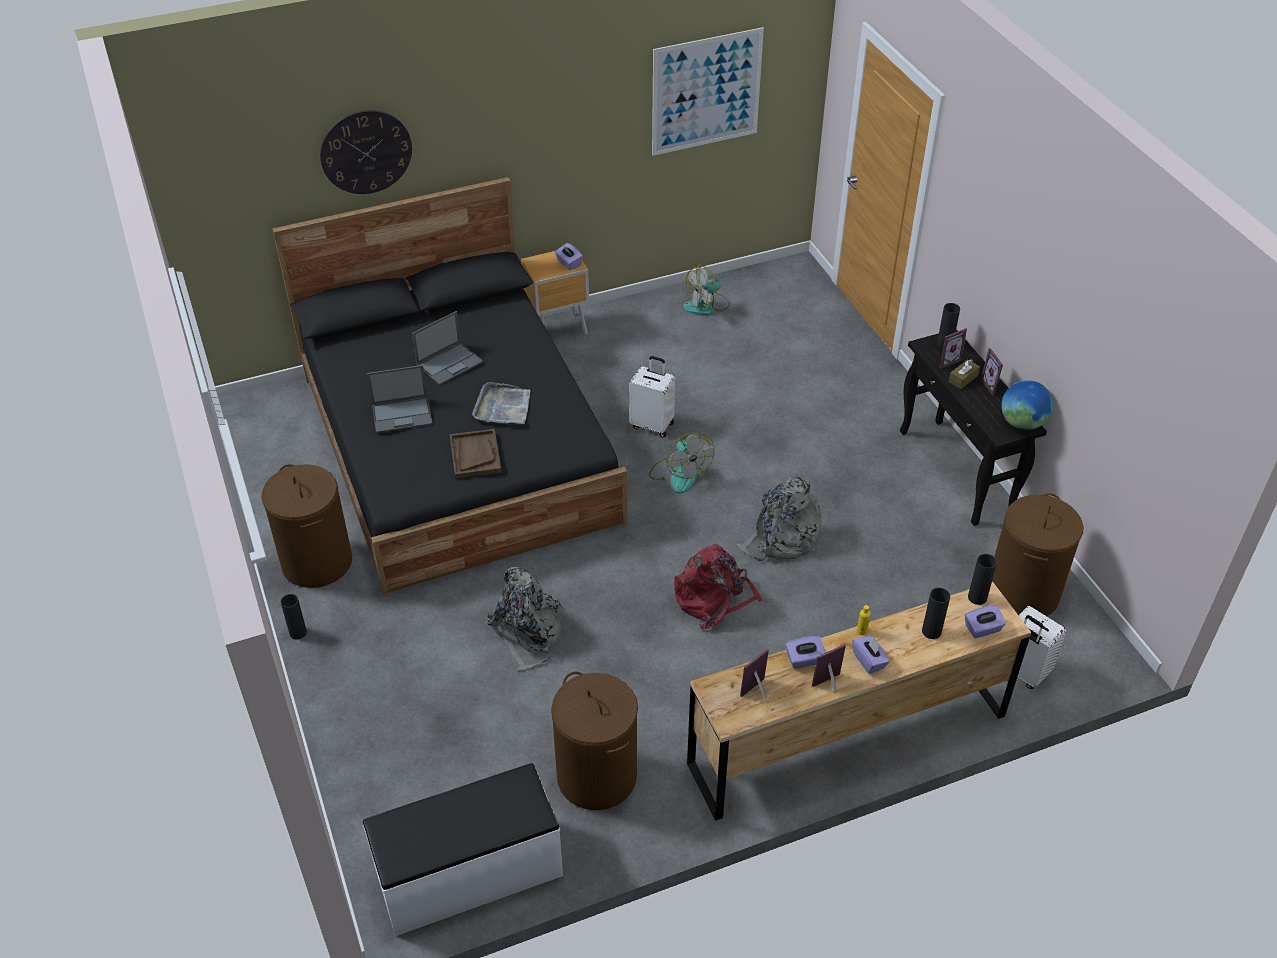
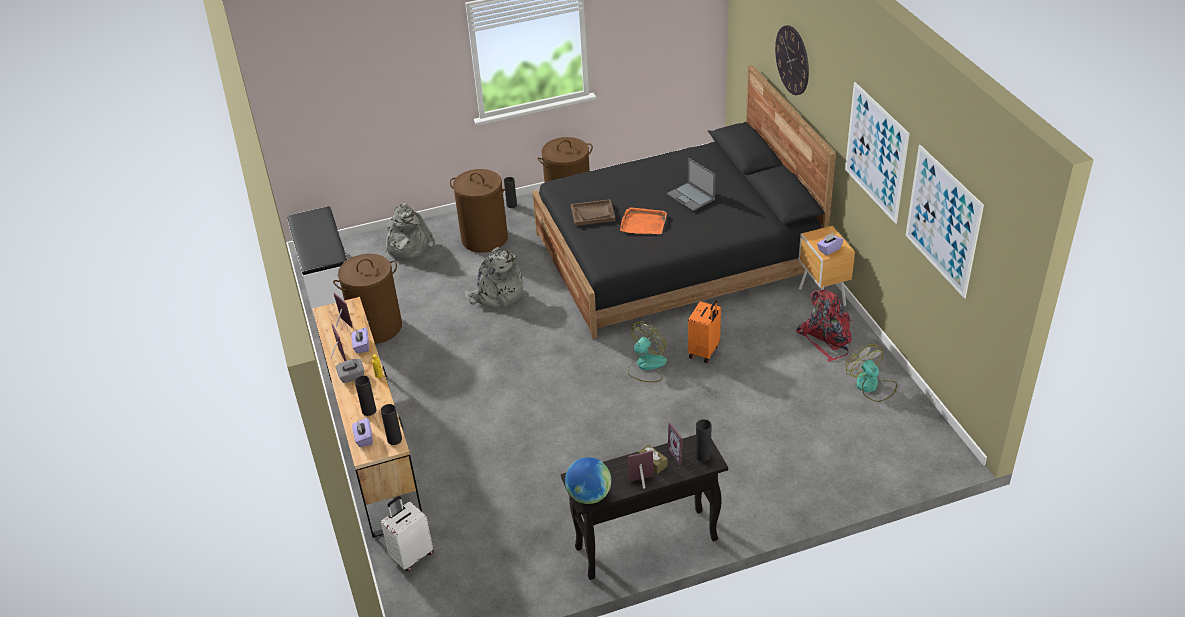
camera: 95 degrees right, 5 degrees down
(403, 414) = (633, 180): laptop -> none
(502, 407) = (643, 223): grey tray -> orange tray
(576, 118) = (876, 152): none -> picture
(652, 424) = (704, 352): white suitcase -> orange suitcase
(679, 474) = (646, 366): fan -> fan turned 150 degrees clockwise
(713, 599) = (513, 382): red backpack -> red backpack (827, 338)
(781, 538) = (571, 421): grey backpack -> grey backpack (407, 245)
(869, 661) = (352, 377): purple tissue box -> grey tissue box
(1023, 593) = (494, 570): brown laundry basket -> brown laundry basket (484, 239)

